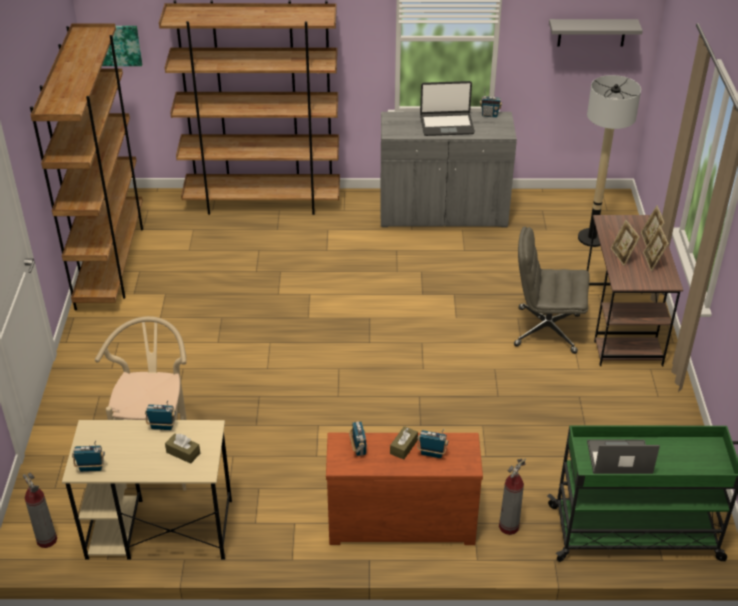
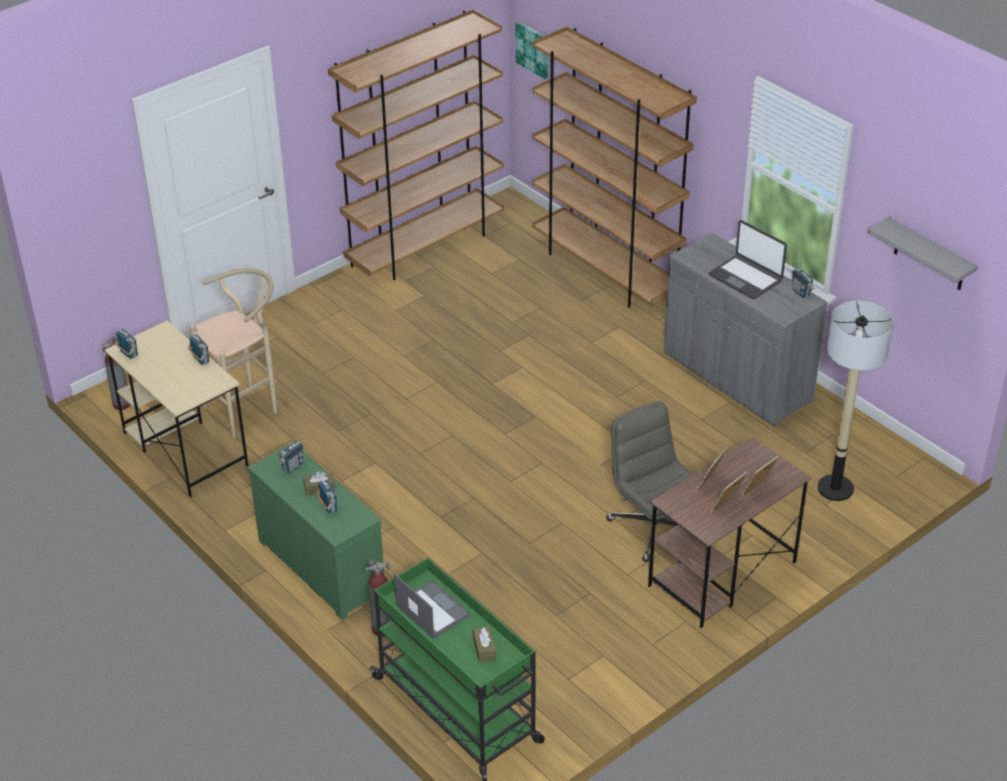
camera: 50 degrees right, 0 degrees up
(183, 453) = (186, 384): brown tissue box -> brown tissue box (484, 648)
(401, 520) = (324, 564): brown dresser -> green dresser

